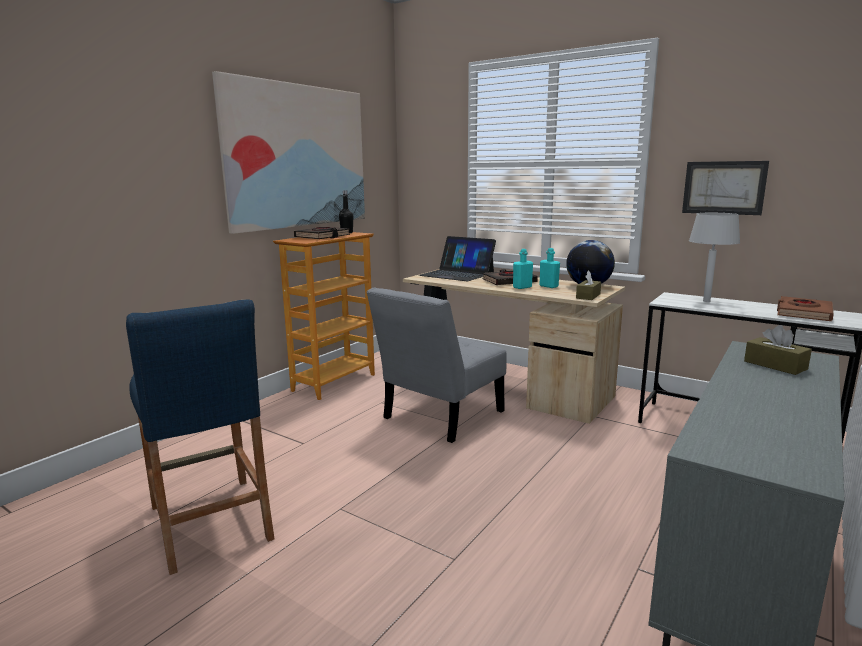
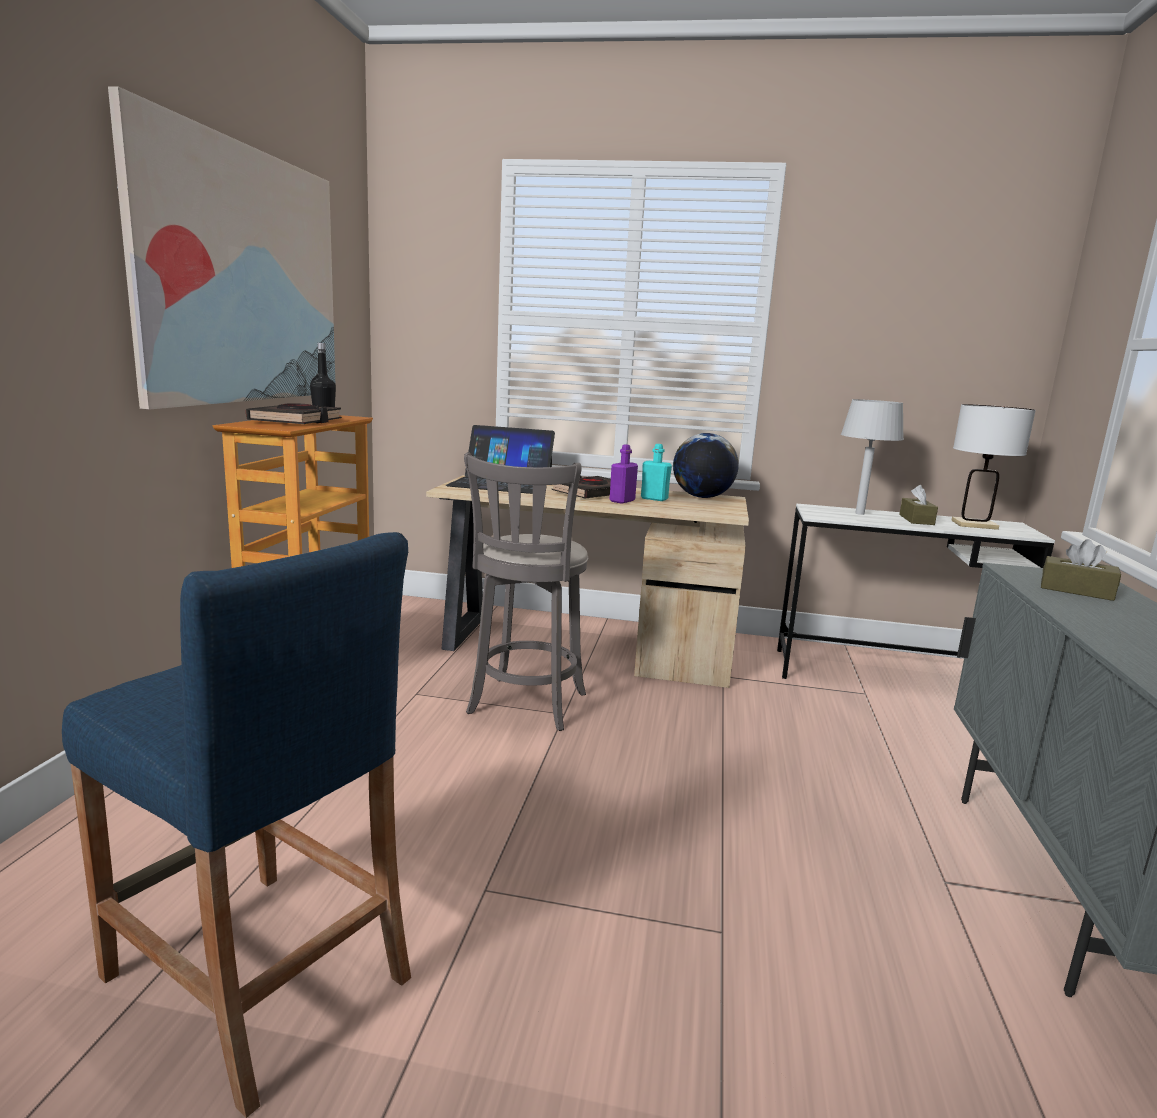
camera: 25 degrees left, 0 degrees up
(439, 417) = (525, 706): grey chair -> grey stool
(522, 287) = (622, 501): turquoise bottle -> purple bottle
(588, 296) = (724, 511): brown tissue box -> brown tissue box (916, 520)
(723, 187) = (862, 369): picture -> none
(803, 313) = (974, 525): brown book -> white table lamp

